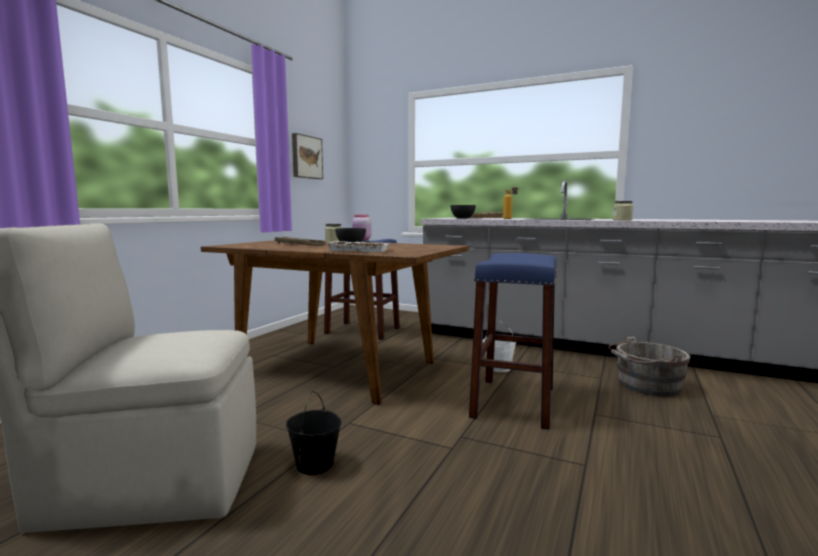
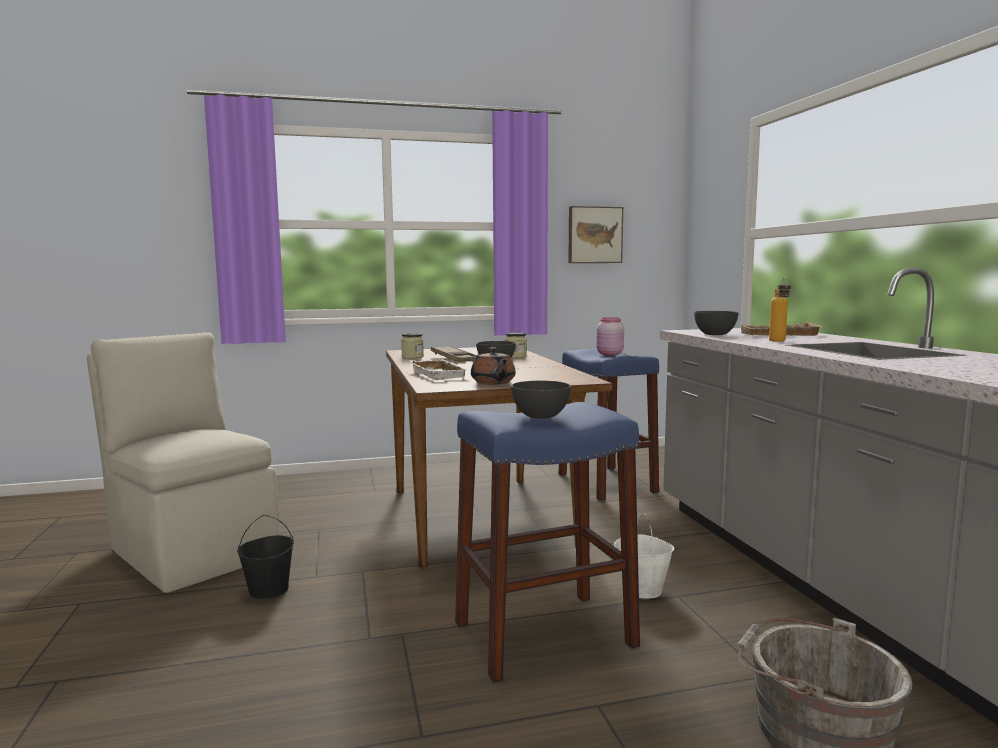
camera: 50 degrees right, 0 degrees up
(418, 250) = (493, 382): none -> brown teapot
(519, 259) = (540, 416): none -> grey bowl
(622, 220) = (919, 367): jar -> jar (412, 357)

